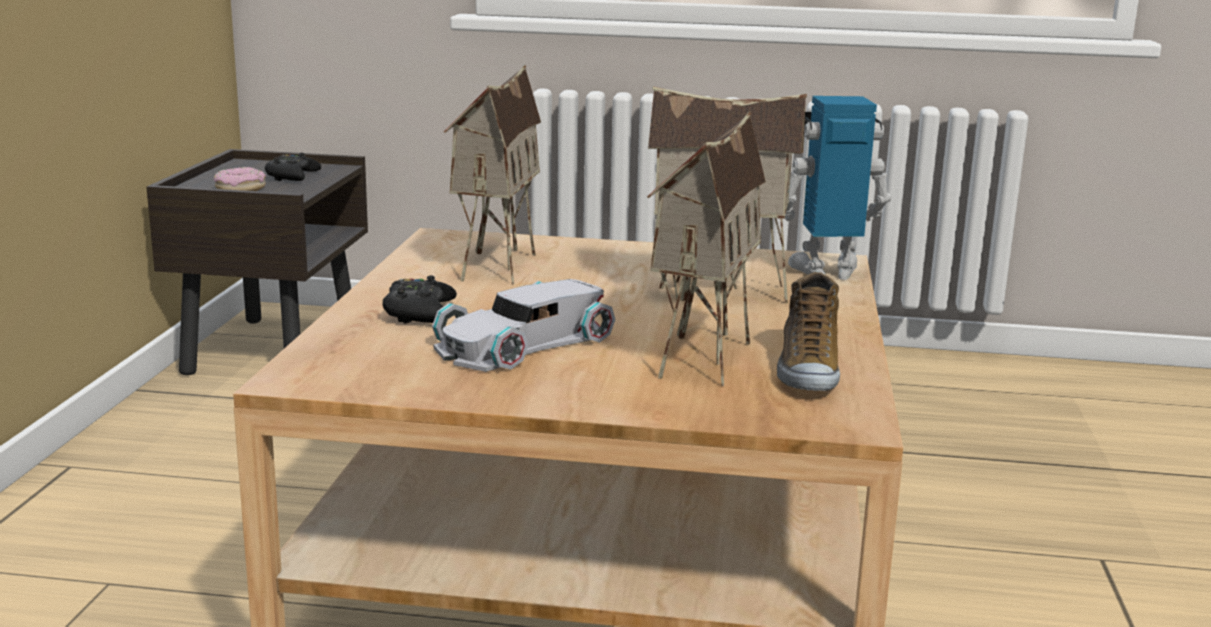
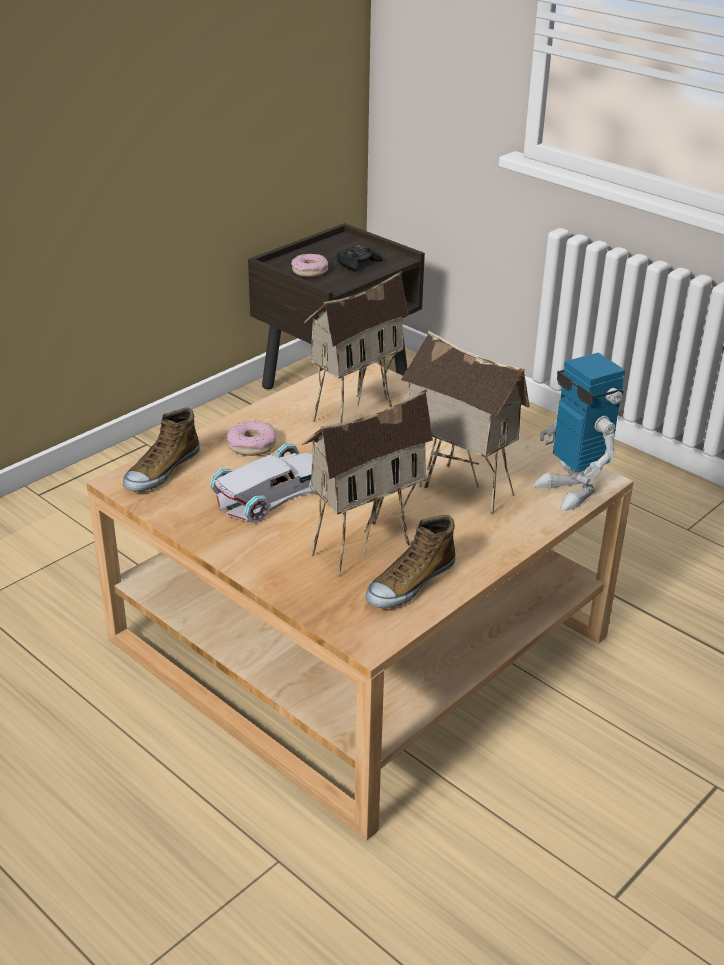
camera: 35 degrees right, 15 degrees up
(332, 357) = (161, 470): none -> shoe
(419, 313) = (252, 445): black game controller -> donut
(521, 342) = (275, 493): white toy car -> white toy car turned 150 degrees clockwise
(827, 272) = (571, 490): toy robot -> toy robot turned 150 degrees counterclockwise

